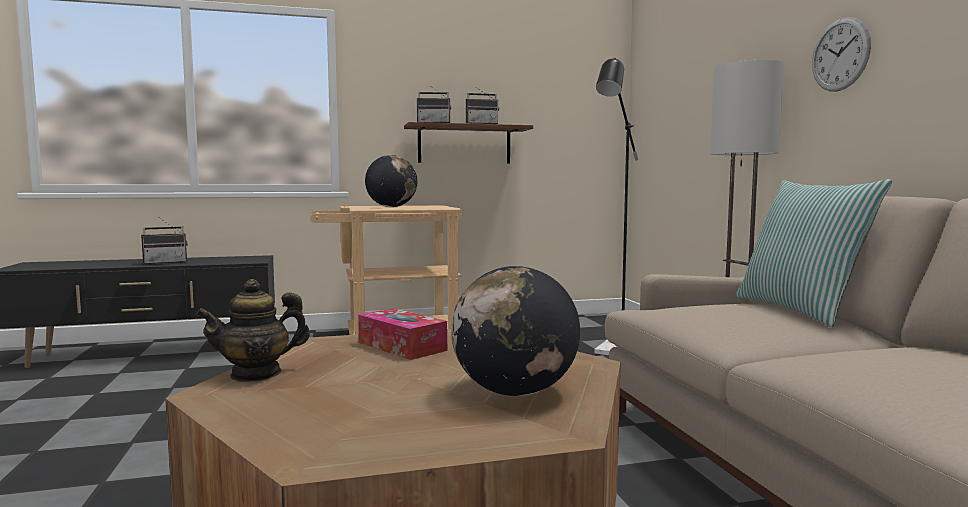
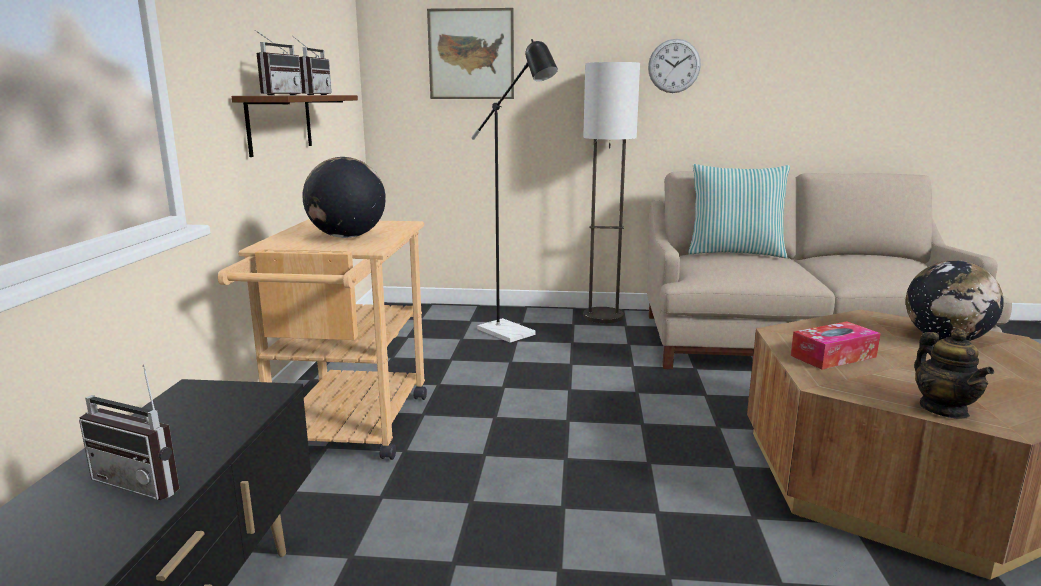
camera: 70 degrees left, 10 degrees up
(166, 262) = (147, 481): radio -> radio turned 120 degrees clockwise
(681, 83) = (471, 54): none -> picture

